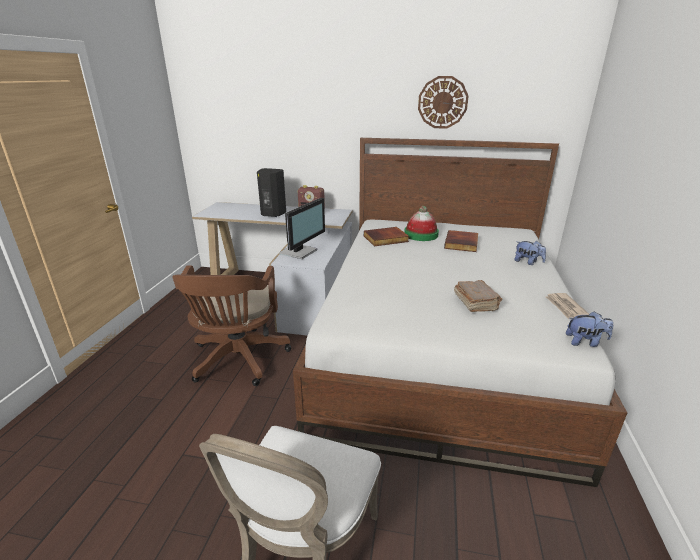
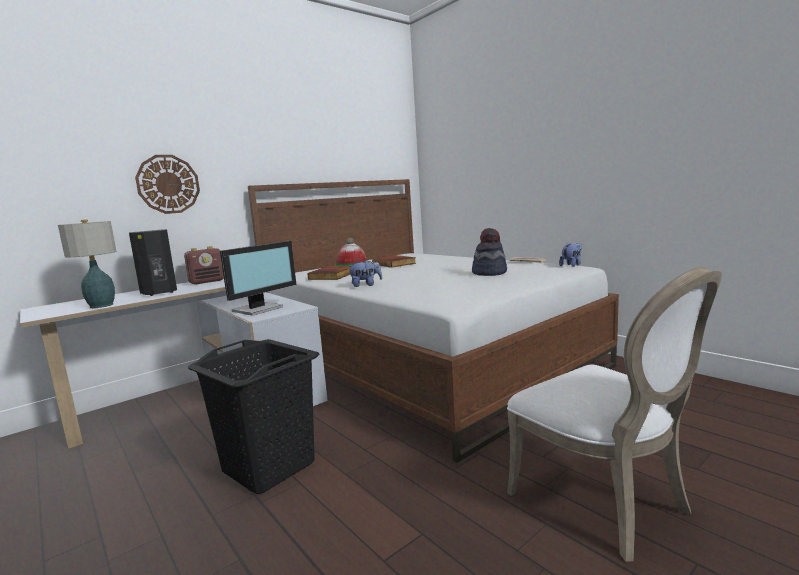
camera: 50 degrees left, 15 degrees down
(233, 216) = (102, 305): none -> table lamp
(238, 361) = (269, 467): brown office chair -> black laundry basket
(300, 252) = (259, 309): monitor -> monitor turned 60 degrees clockwise
(442, 102) = (318, 148): wall clock -> wall clock (168, 184)
(475, 303) = (489, 273): brown book -> hat
(528, 262) = (456, 258): plush toy -> plush toy (366, 285)

